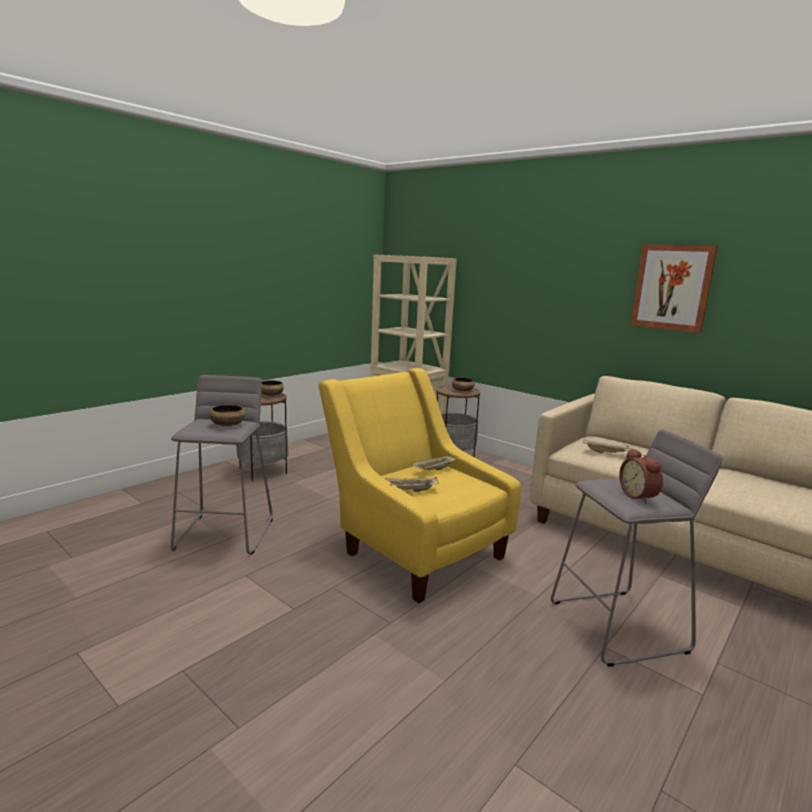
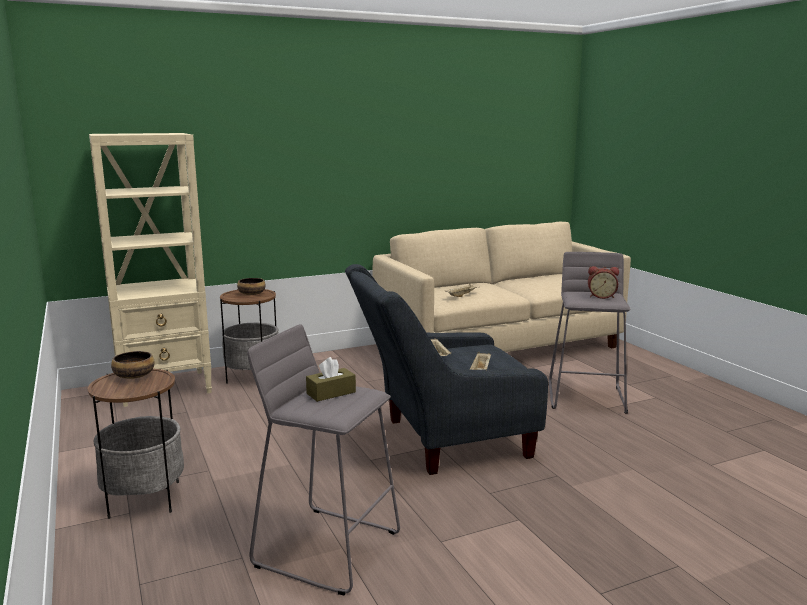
camera: 65 degrees left, 0 degrees up
(227, 424) = (331, 393): bowl -> brown tissue box
(414, 548) = (441, 440): yellow armchair -> grey armchair
(672, 287) = (420, 148): picture -> none

